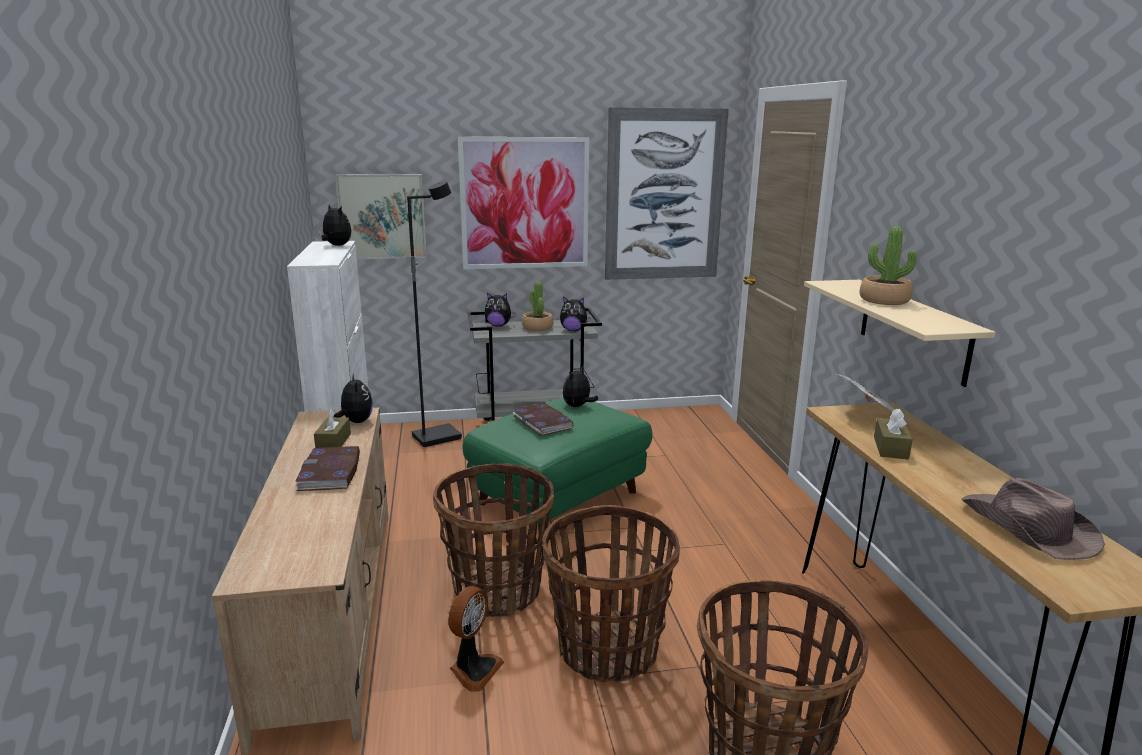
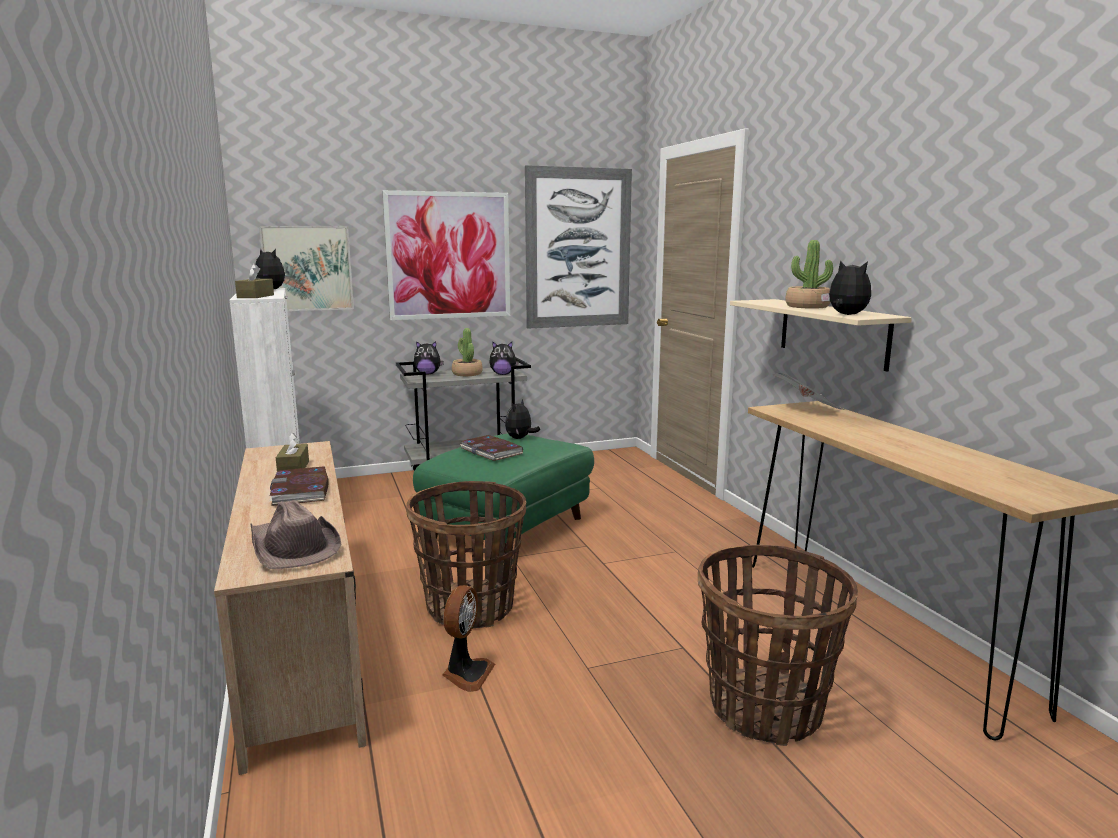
camera: 10 degrees left, 5 degrees down
(355, 422) = (310, 452): plush toy -> plush toy (845, 315)
(437, 437) = (369, 488): black floor lamp -> none
(608, 650) = (593, 644): basket -> none
(890, 447) = (833, 427): brown tissue box -> brown tissue box (255, 296)
(1027, 528) = (971, 467): brown hat -> brown hat (293, 546)

